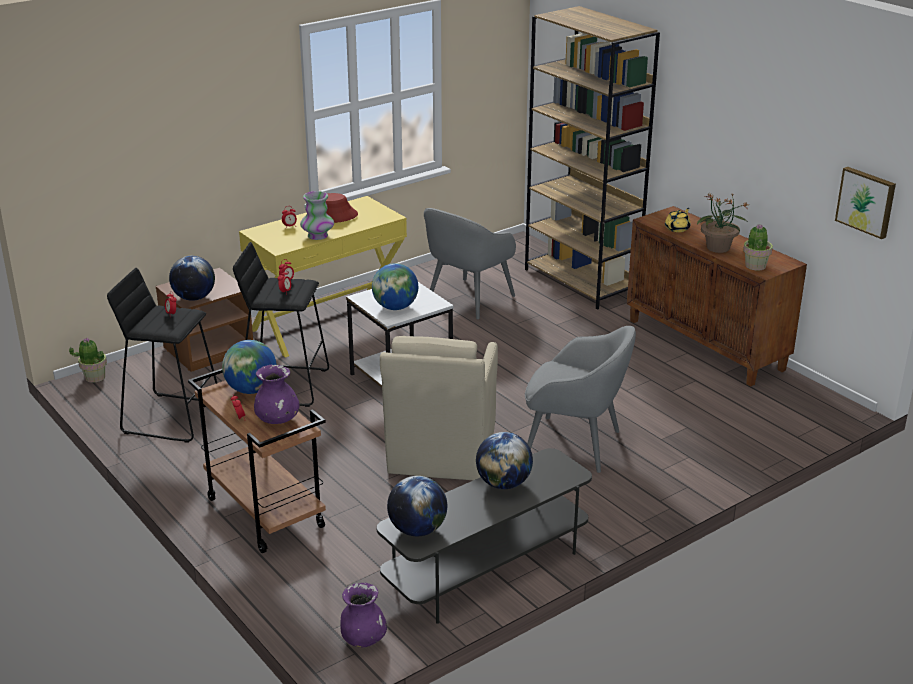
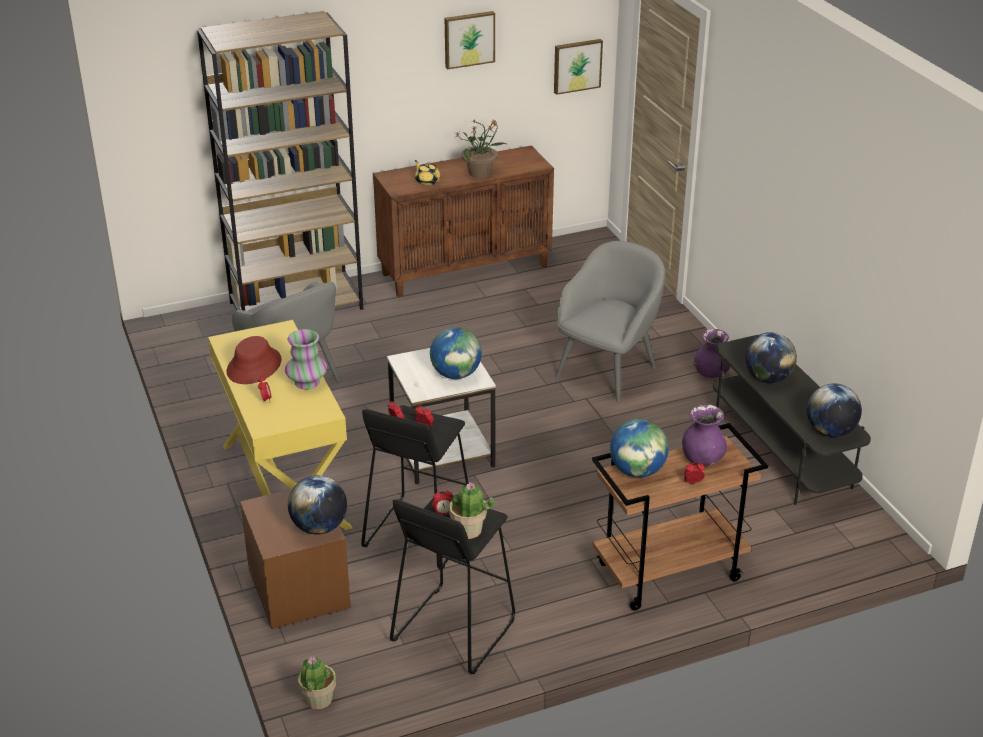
camera: 75 degrees left, 5 degrees up
(363, 639) = (870, 531): purple vase -> purple vase (710, 373)
(440, 453) = (597, 447): beige armchair -> none
(755, 266) = (525, 165): potted plant -> potted plant (468, 530)
(769, 116) = (469, 39): none -> picture

